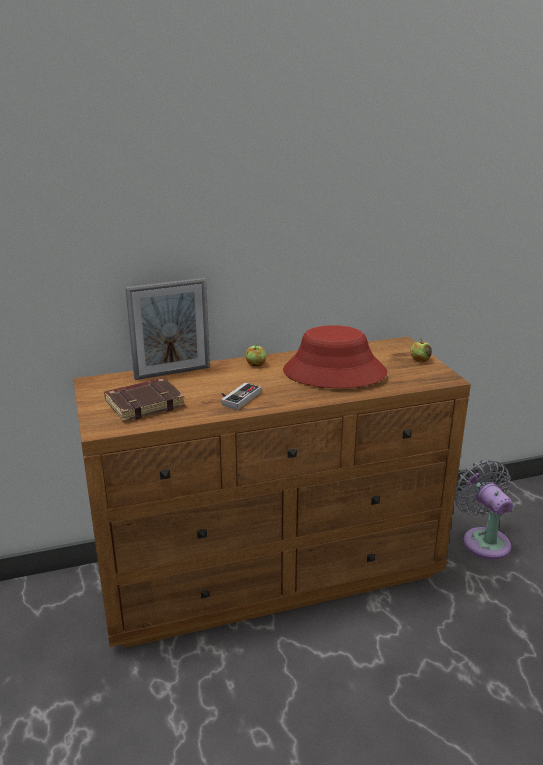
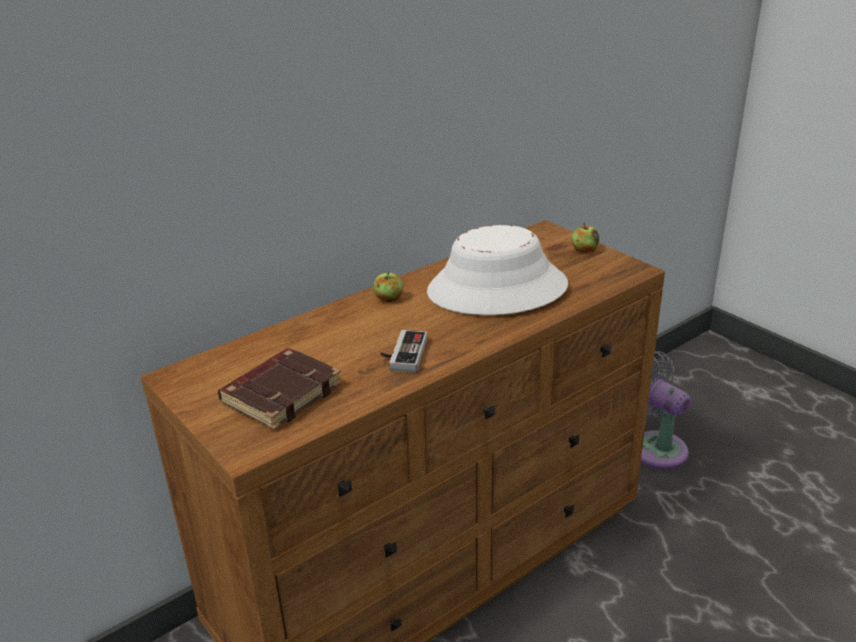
camera: 20 degrees left, 5 degrees up
(172, 373) = (284, 335): picture frame -> none
(334, 372) = (497, 289): red hat -> white hat

